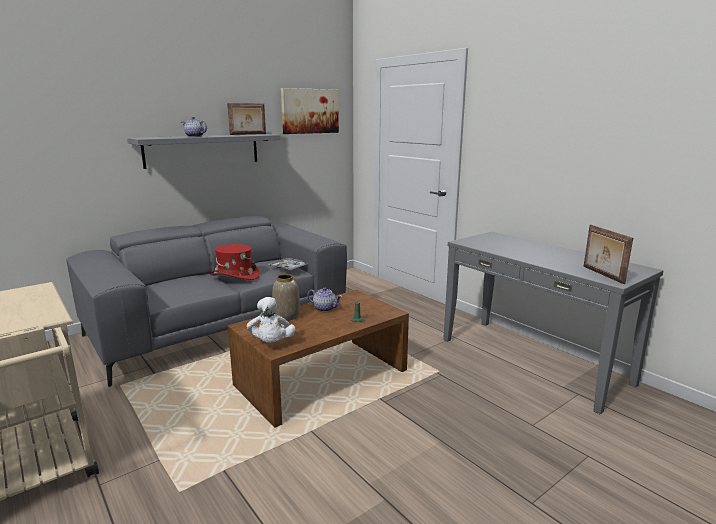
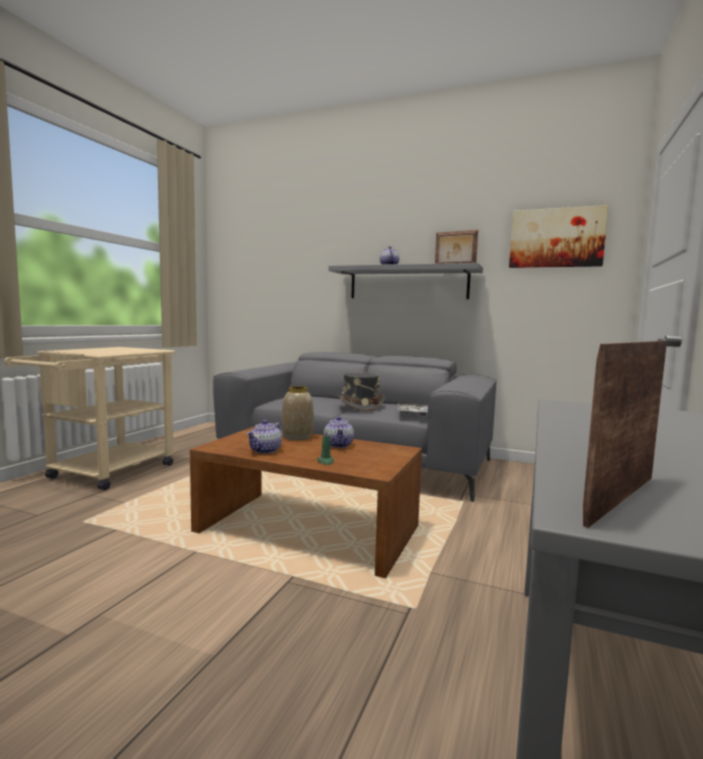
camera: 60 degrees right, 10 degrees down
(235, 276) = (359, 406): red hat -> grey hat
(271, 343) = (226, 443): white plush toy -> none
(311, 333) = (265, 450): none -> teapot

